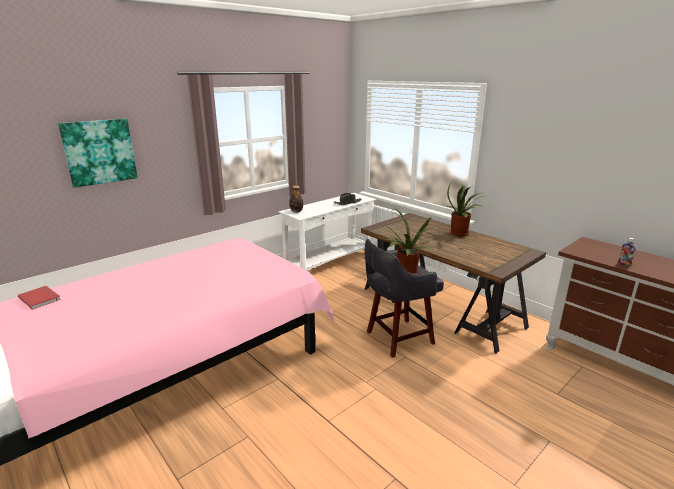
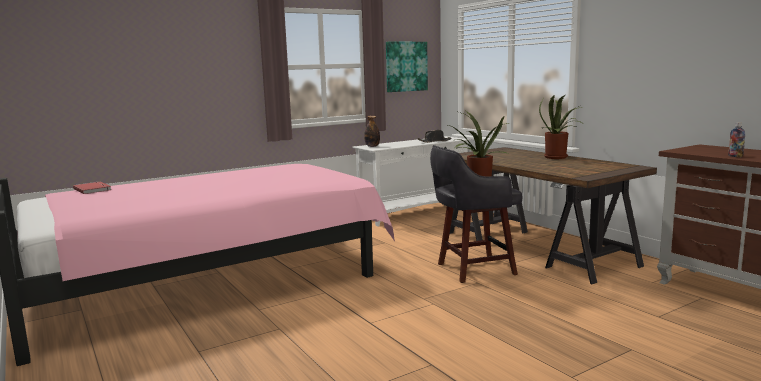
camera: 10 degrees right, 10 degrees down
(99, 152) = (166, 64): picture -> picture (406, 66)

